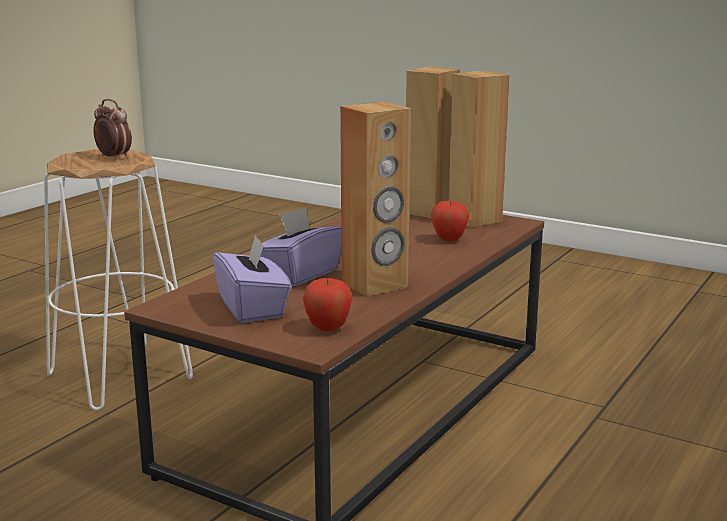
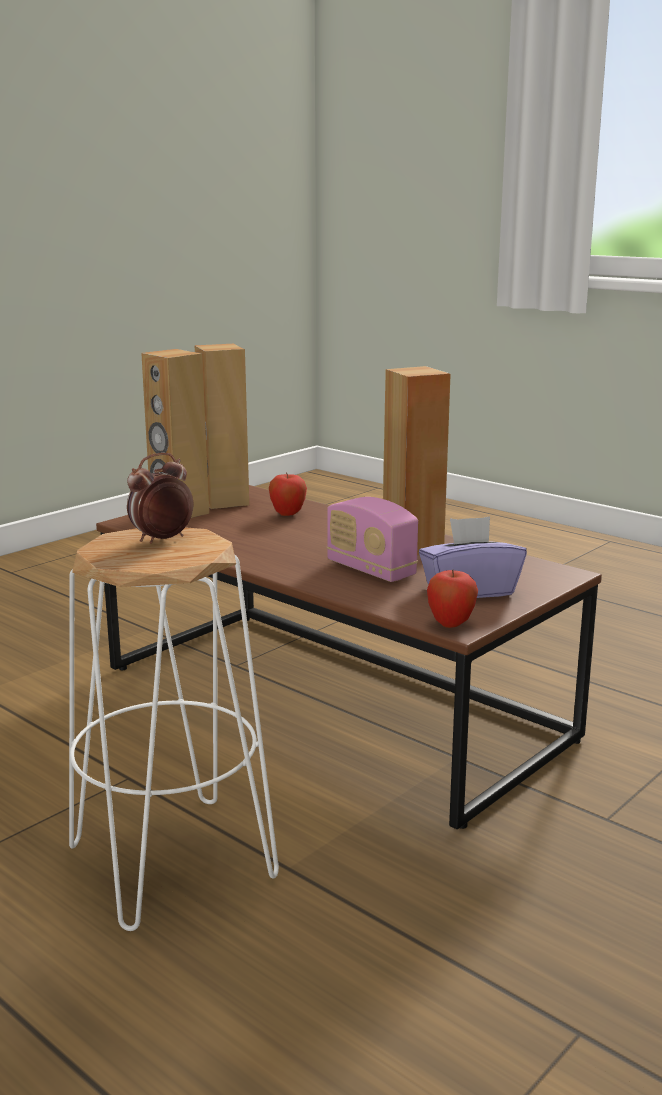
camera: 80 degrees left, 0 degrees up
(300, 274) = (370, 570): purple tissue box -> radio
(328, 329) = (525, 567): apple -> apple (451, 624)

